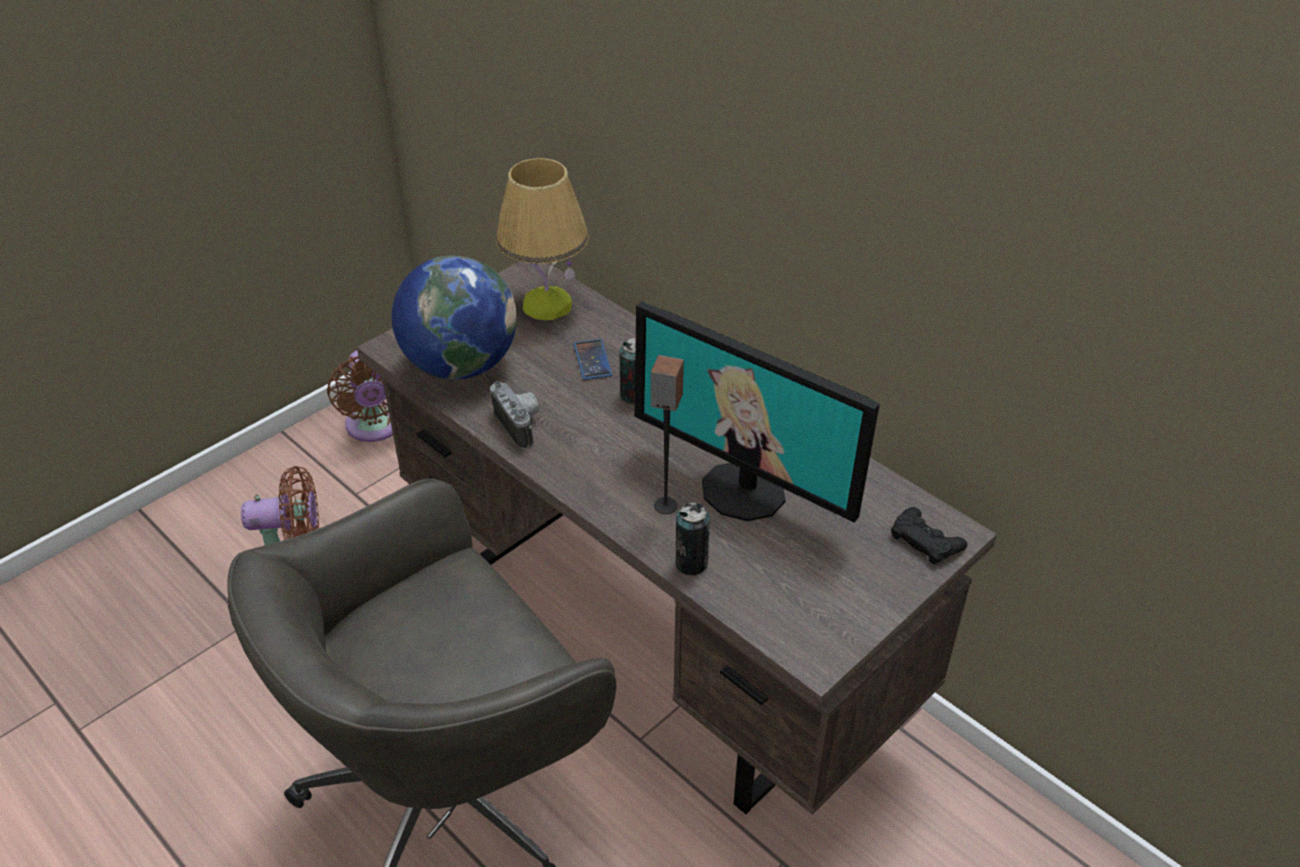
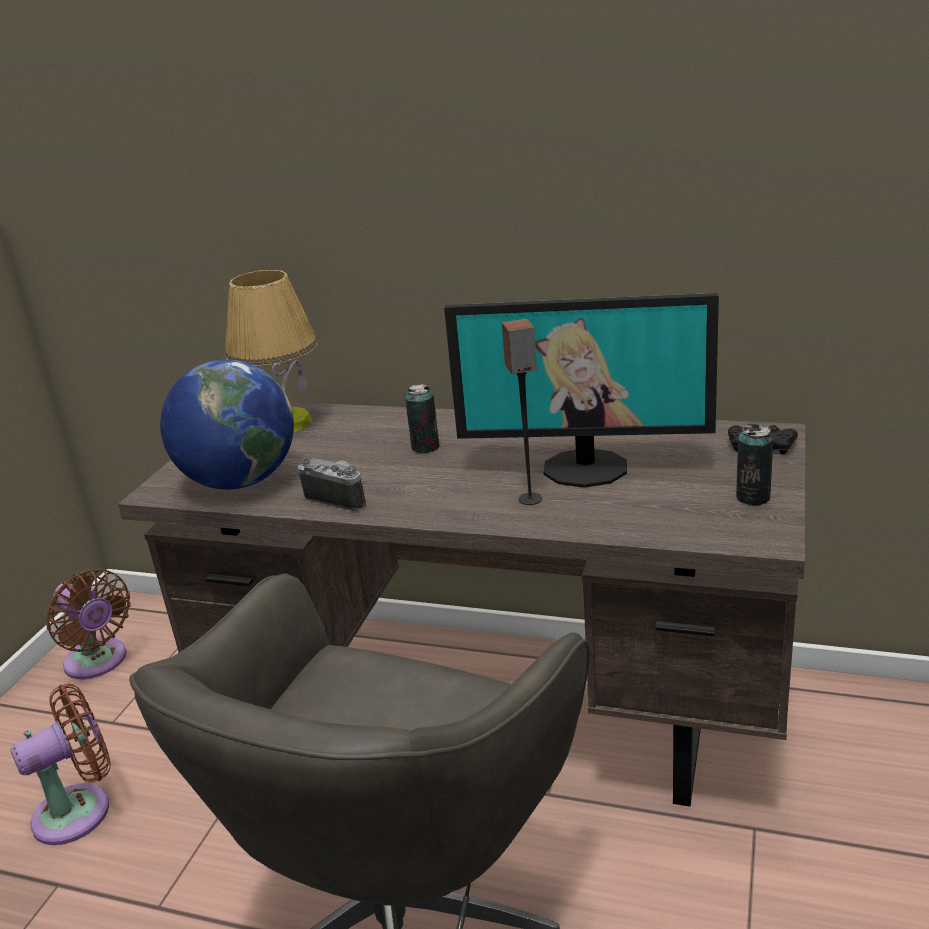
camera: 25 degrees left, 15 degrees down
(592, 360) = (364, 440): phone -> none
(691, 563) = (595, 524): can -> can (753, 497)

